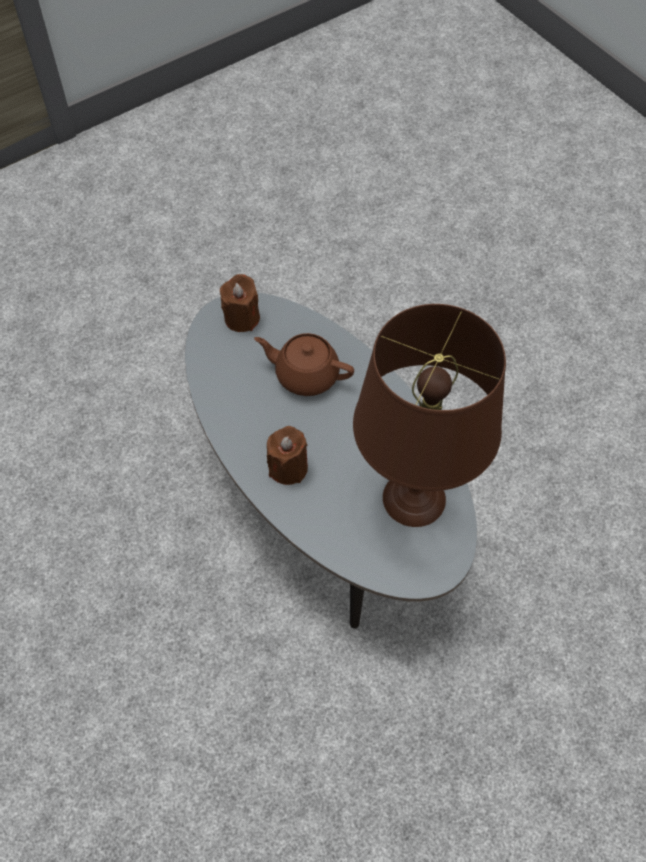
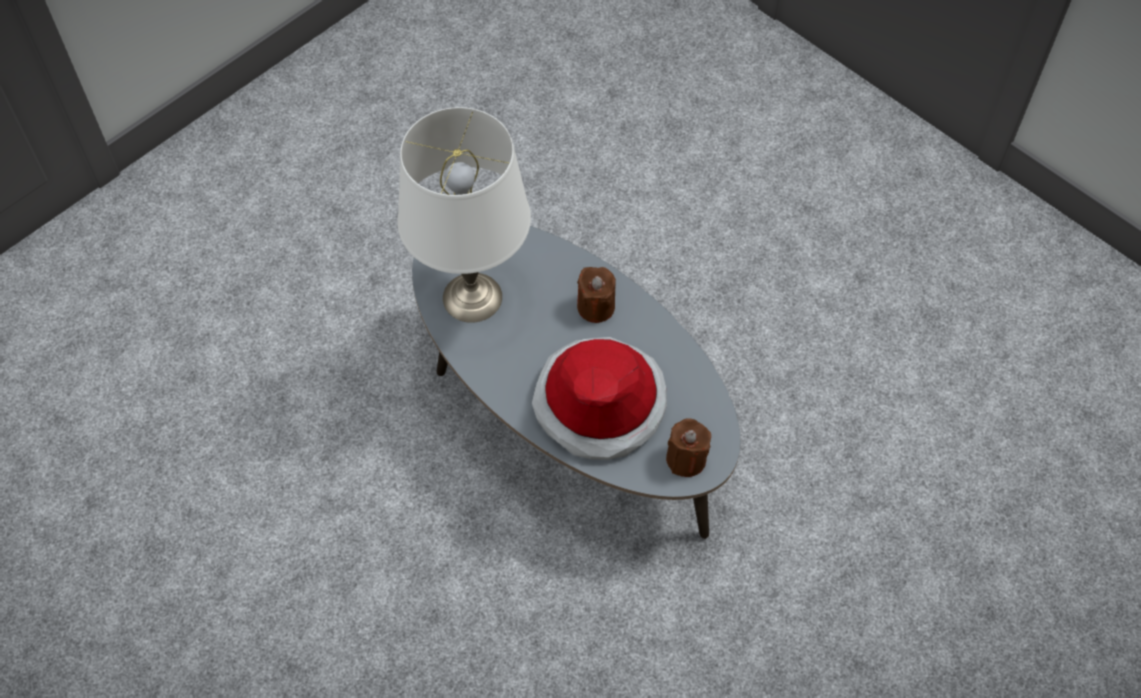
camera: 170 degrees right, 0 degrees up
(306, 374) = (600, 403): brown teapot -> hat
(413, 499) = (472, 296): brown table lamp -> white table lamp

